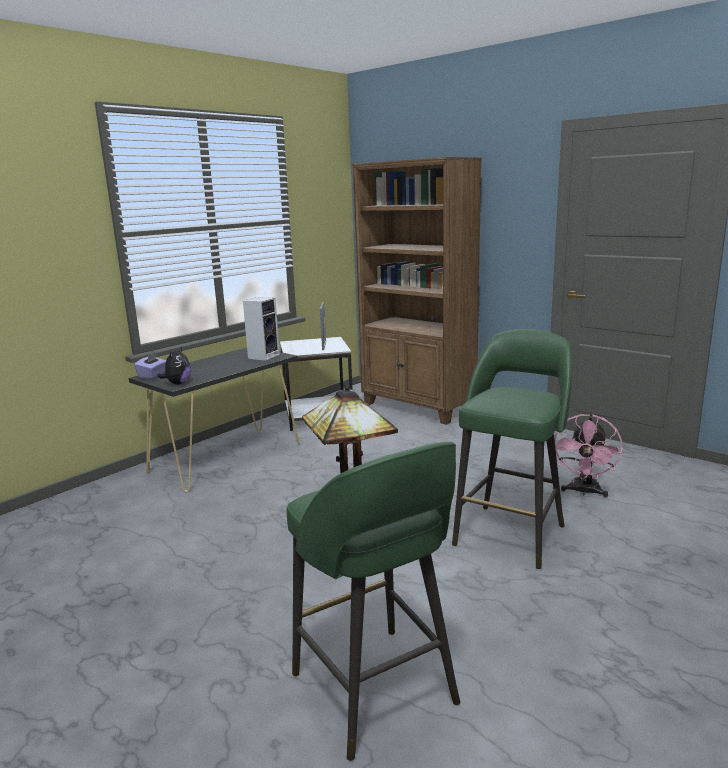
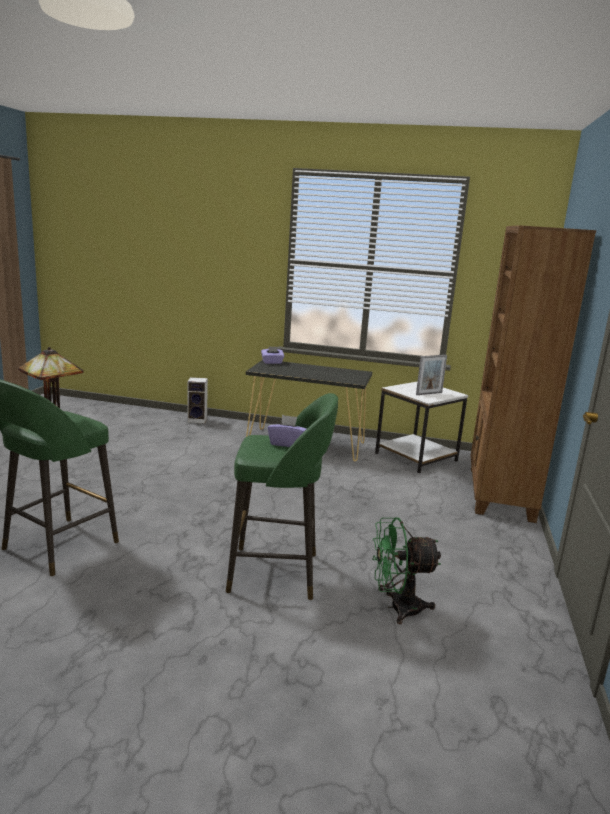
camera: 60 degrees right, 0 degrees up
(178, 383) = (262, 369): plush toy -> none
(264, 356) = (349, 378): speaker -> speaker (198, 420)
(510, 394) = (287, 443): none -> purple tissue box
(584, 492) = (397, 608): pink fan -> green fan

